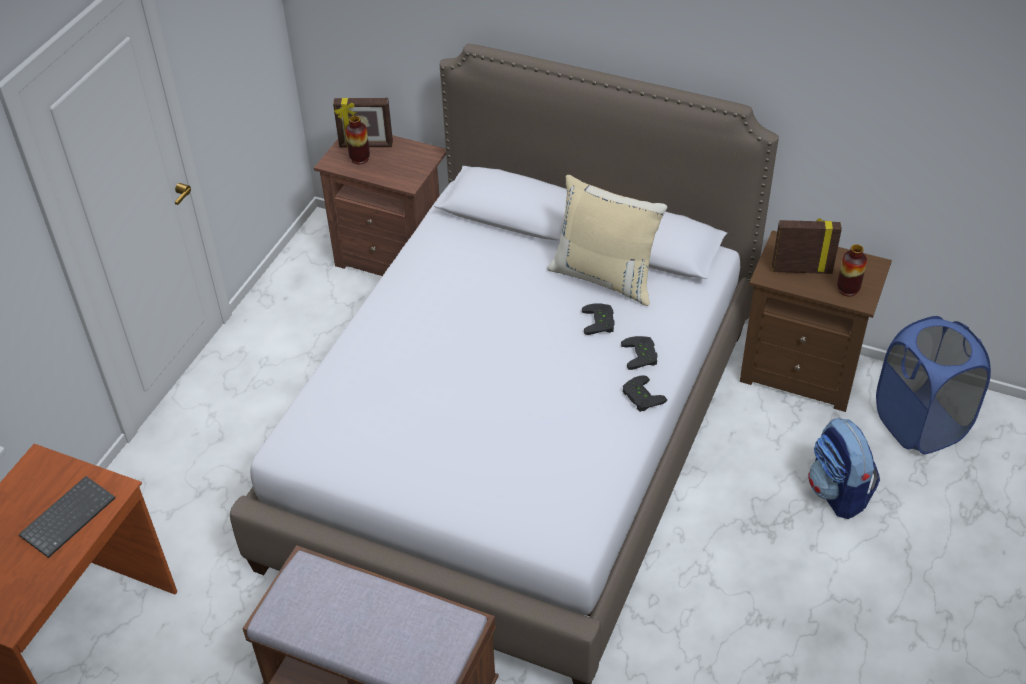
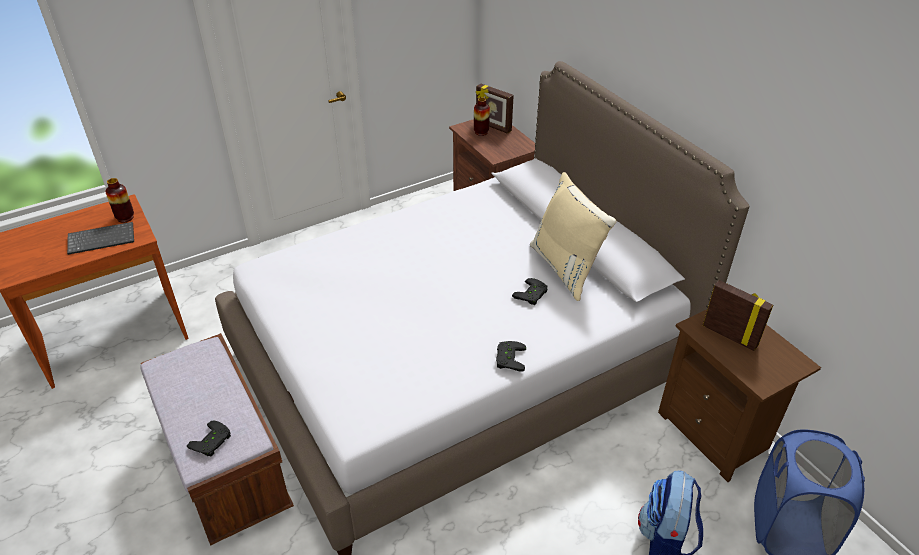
camera: 35 degrees right, 5 degrees down
(642, 355) = (539, 331): black game controller -> black game controller (212, 442)
(848, 289) = (757, 369): vase -> vase (125, 218)

